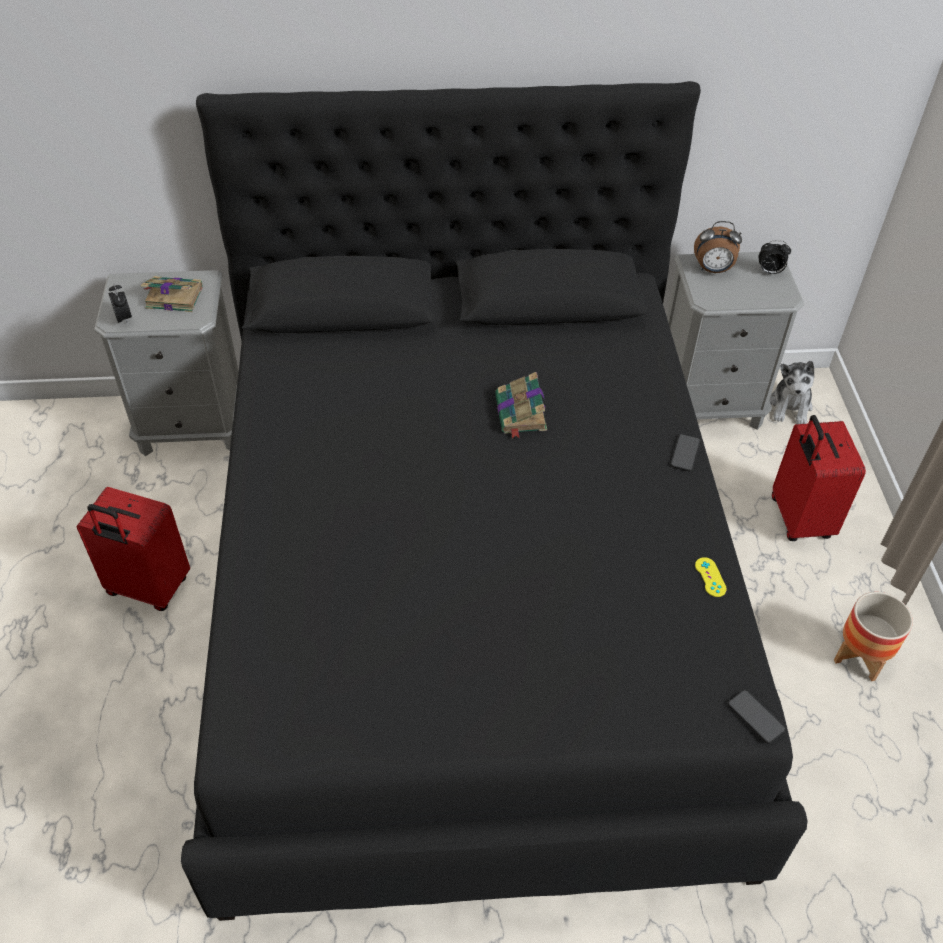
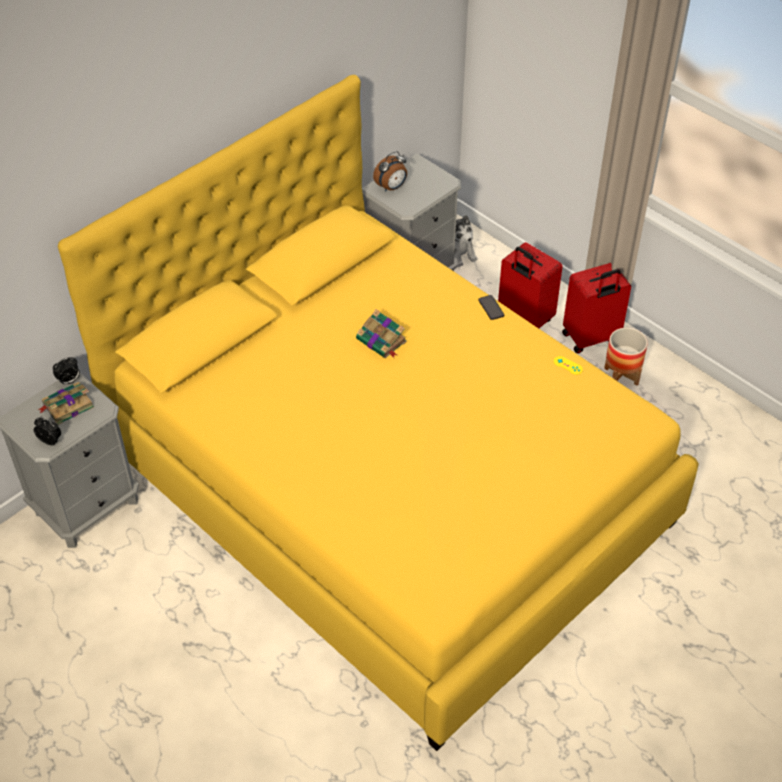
camera: 40 degrees left, 0 degrees up
(148, 588) = (182, 623): red suitcase -> red suitcase (590, 338)
(469, 599) = (390, 488): black bed -> yellow bed
(756, 717) = (652, 418): phone -> none
(769, 272) = (424, 171): alarm clock -> alarm clock (69, 381)

